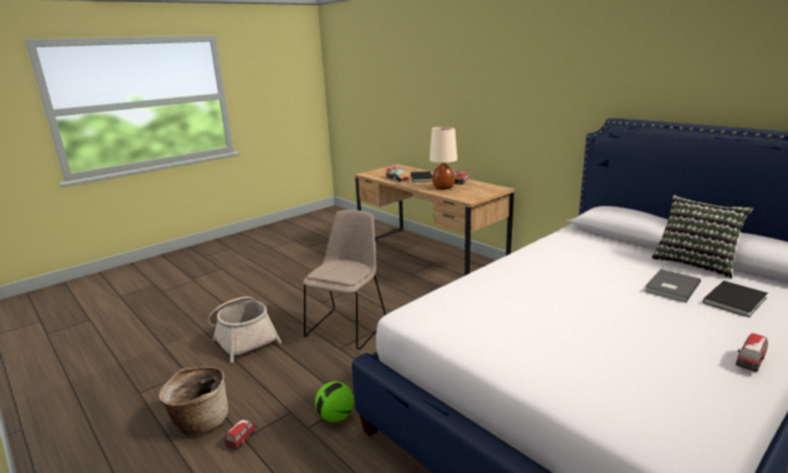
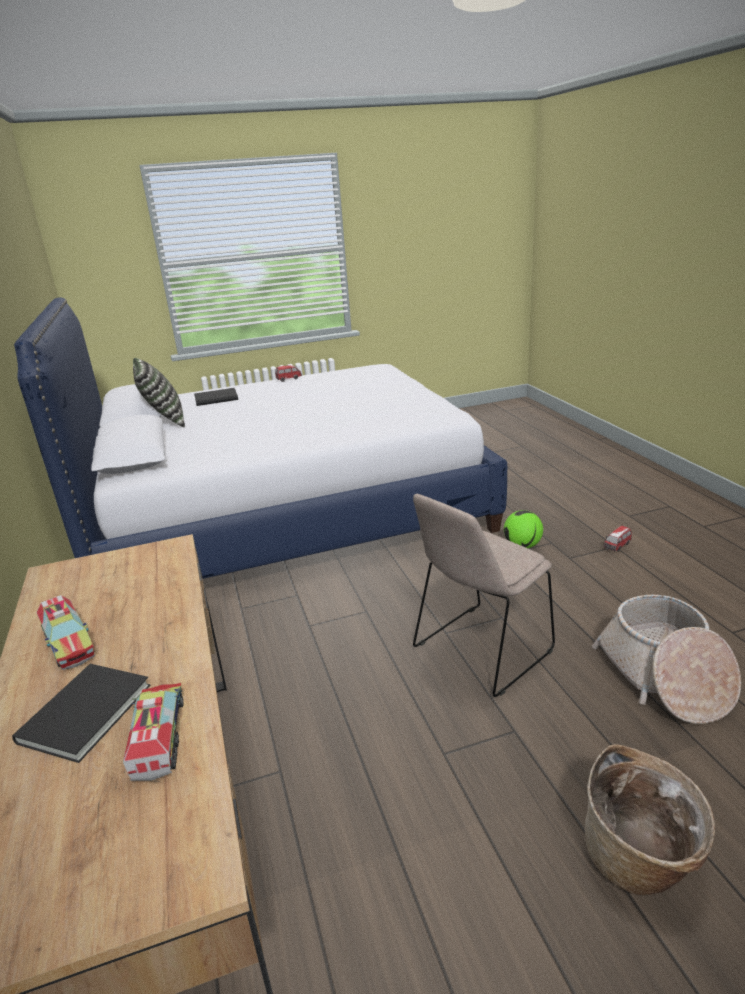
camera: 155 degrees left, 5 degrees up
(200, 421) = (671, 568): basket -> basket (639, 859)
(443, 188) = (138, 614): beige table lamp -> none
(670, 287) = (231, 409): grey book -> none

